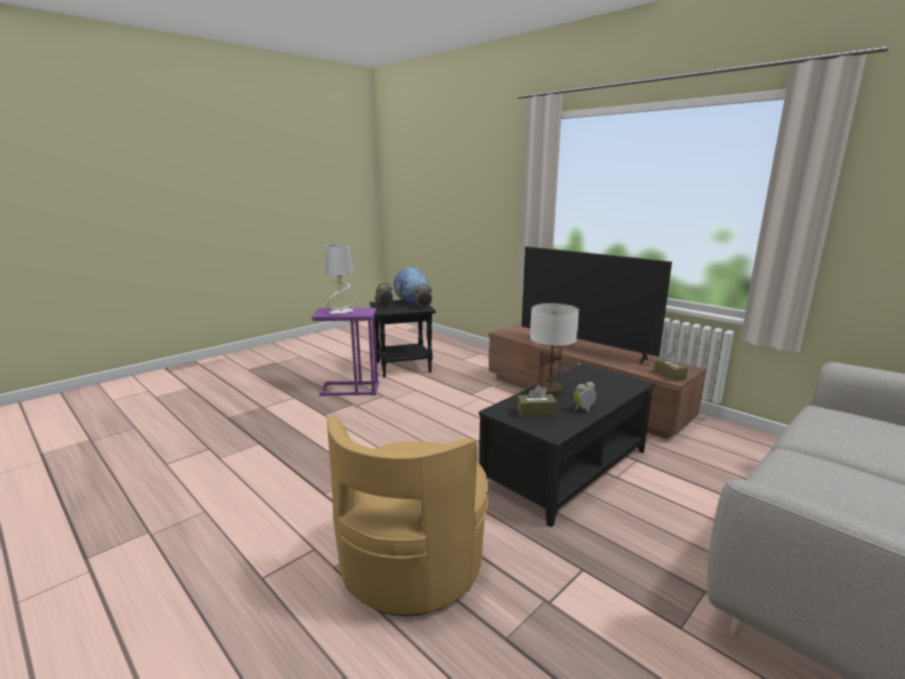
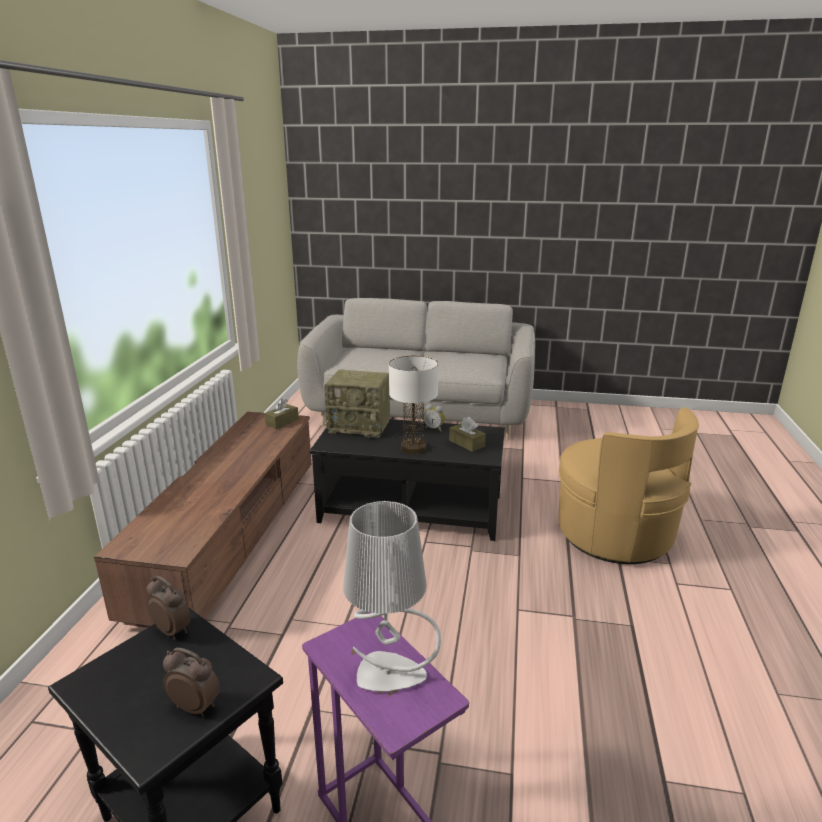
camera: 125 degrees left, 5 degrees up
(411, 301) = (108, 686): globe -> none
(411, 564) = (613, 533): beige armchair -> beige armchair turned 75 degrees clockwise
(584, 347) = (217, 474): television -> none
(617, 385) = (360, 426): none -> radio

